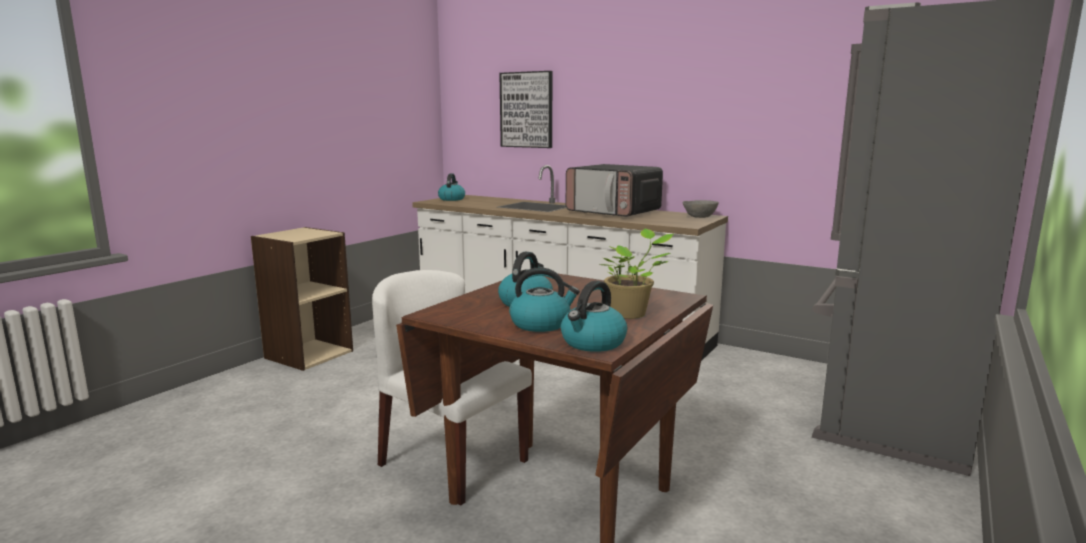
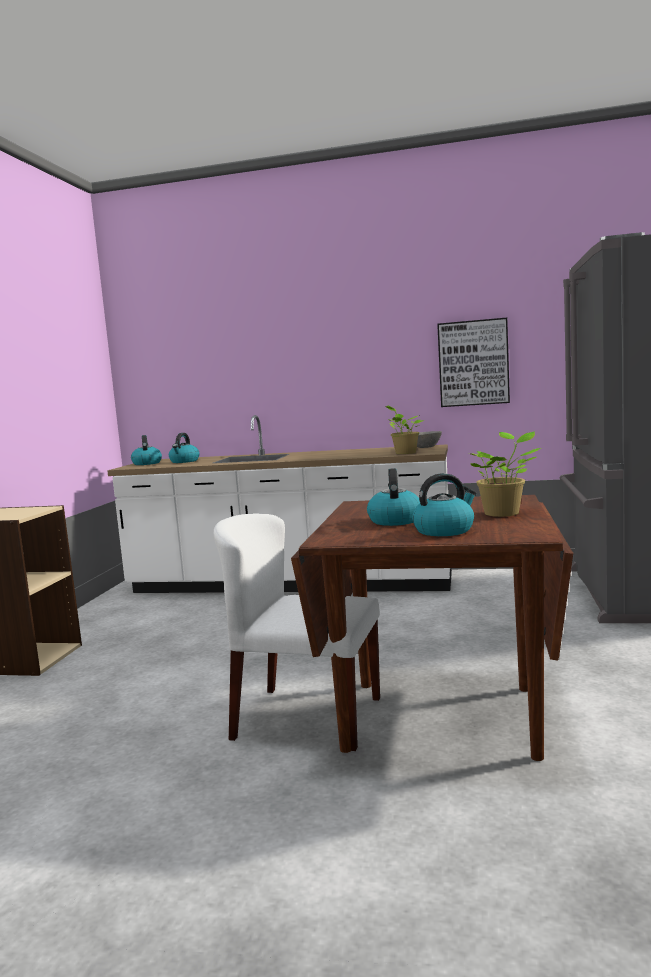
camera: 20 degrees left, 5 degrees down
(527, 110) = (219, 361): picture -> picture (473, 363)
(593, 343) = (518, 534): kettle -> kettle (184, 461)
(614, 212) = (340, 453): microwave -> none
(665, 221) = (404, 453): none -> potted plant

